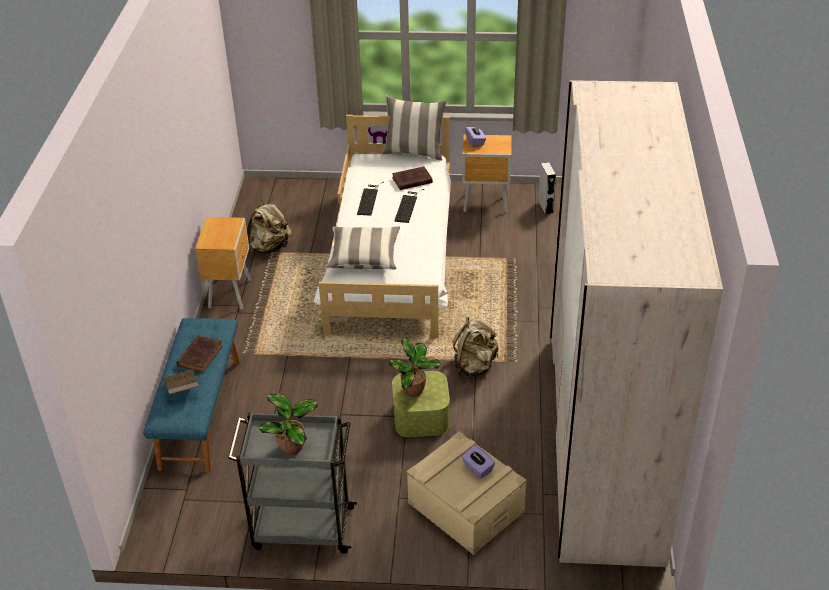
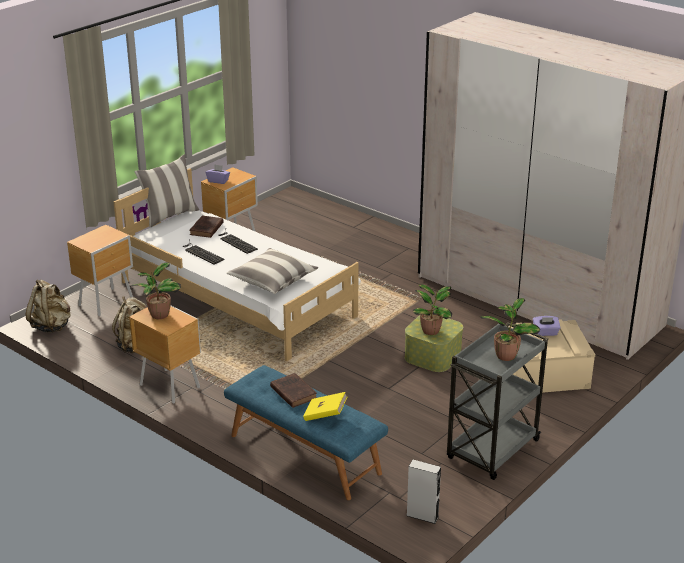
camera: 55 degrees left, 10 degrees down
(182, 389) = (325, 415): brown book -> yellow book
(221, 229) = (158, 315): none -> potted plant
(315, 200) = (107, 302): none -> brown nightstand
(474, 366) = (406, 314): beige backpack -> beige backpack (51, 326)
(545, 207) = (273, 220): grey speaker -> grey speaker (422, 516)

